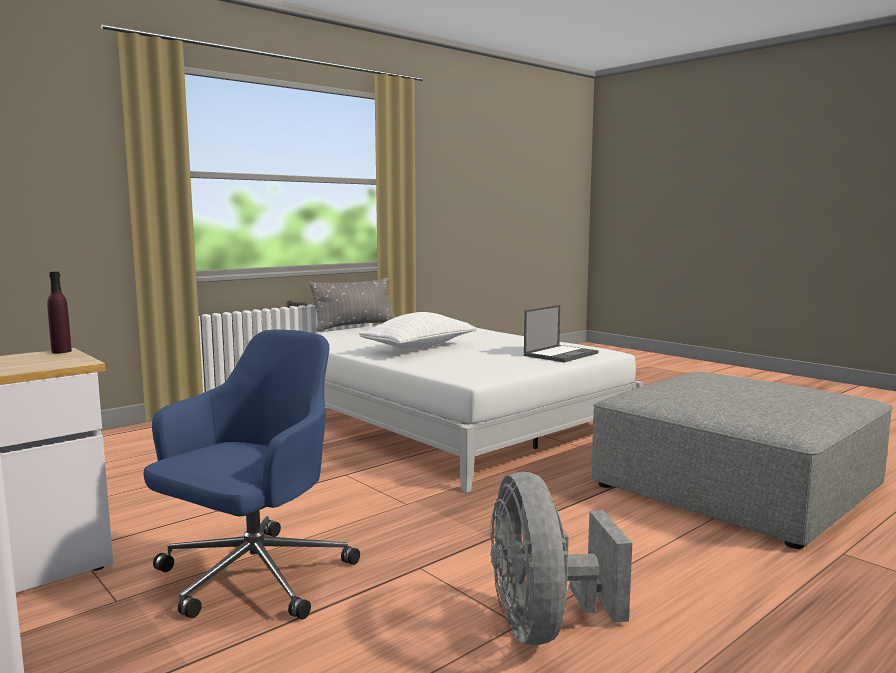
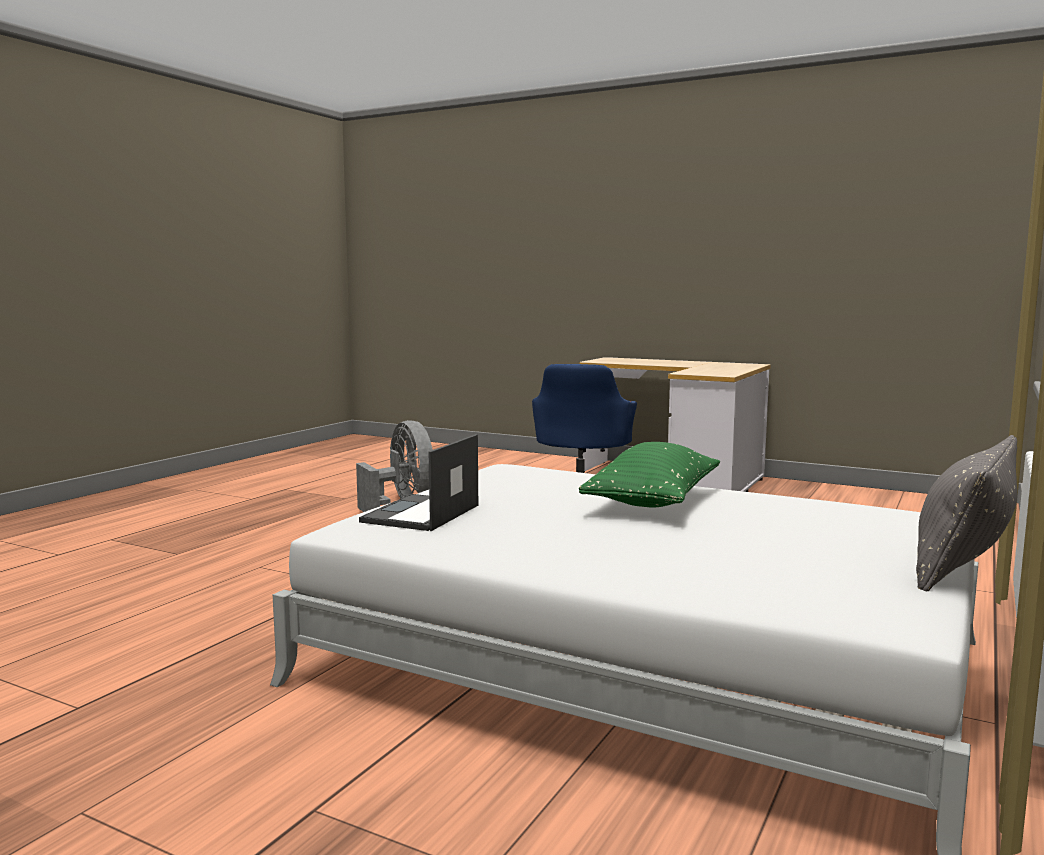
camera: 160 degrees right, 0 degrees up
(61, 351) = (725, 375): purple bottle -> none
(419, 347) = (653, 501): white pillow -> green pillow
(737, 486) = (206, 599): grey ottoman -> none

